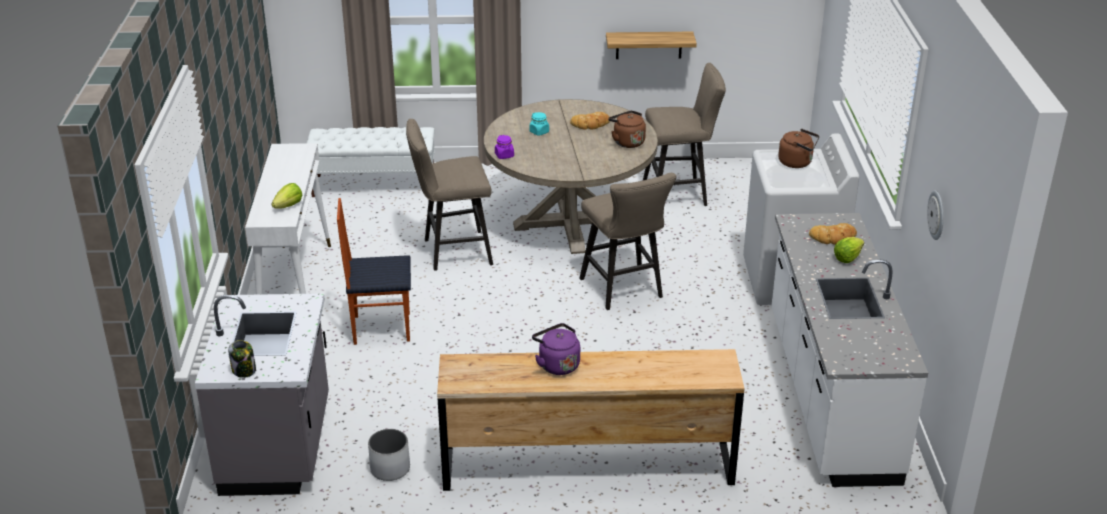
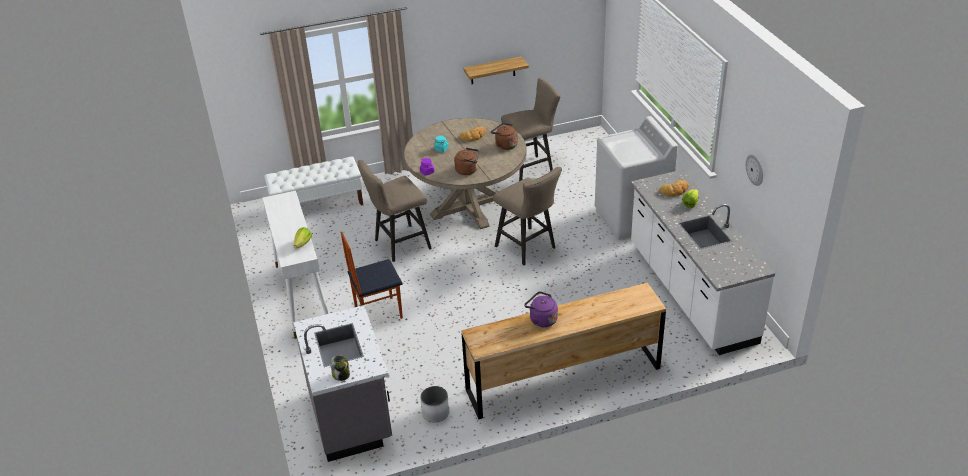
camera: 15 degrees left, 5 degrees up
(797, 162) = (630, 141): brown kettle -> brown kettle (468, 170)

